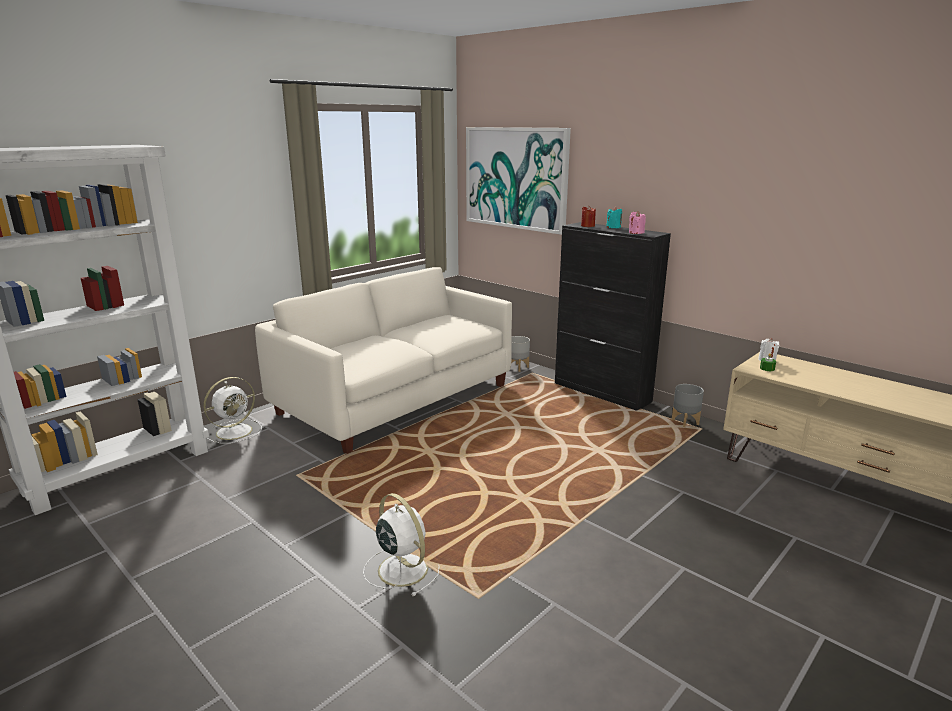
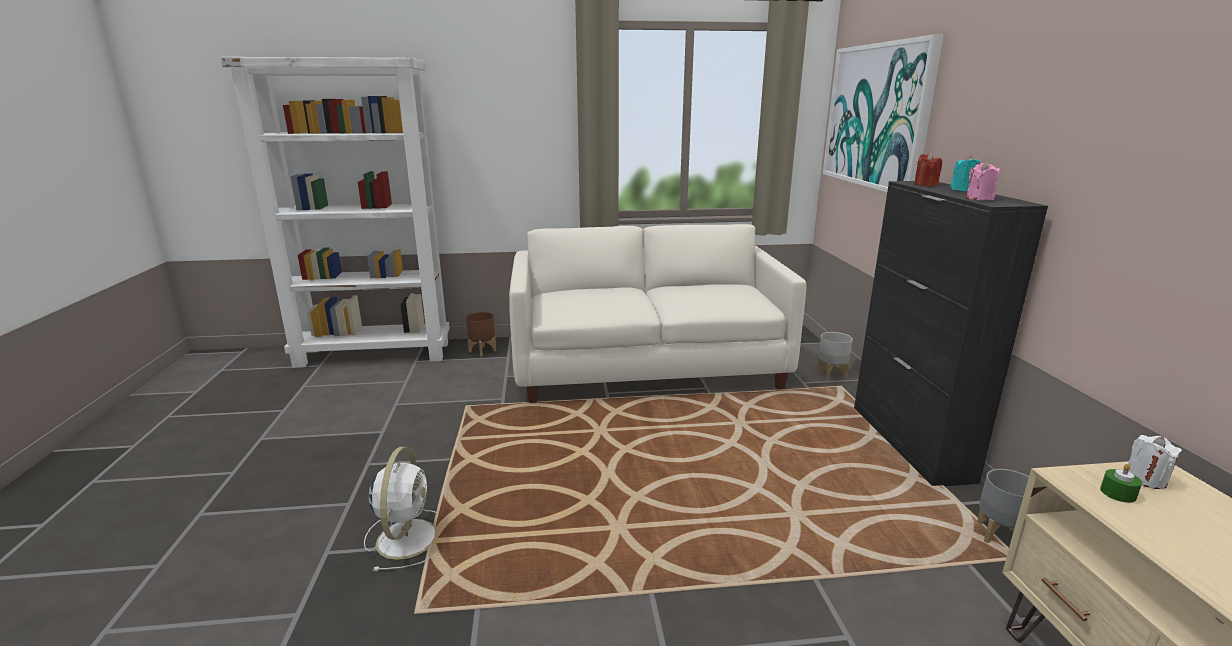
camera: 40 degrees right, 0 degrees up
(236, 431) = (483, 351): white fan -> brown planter

